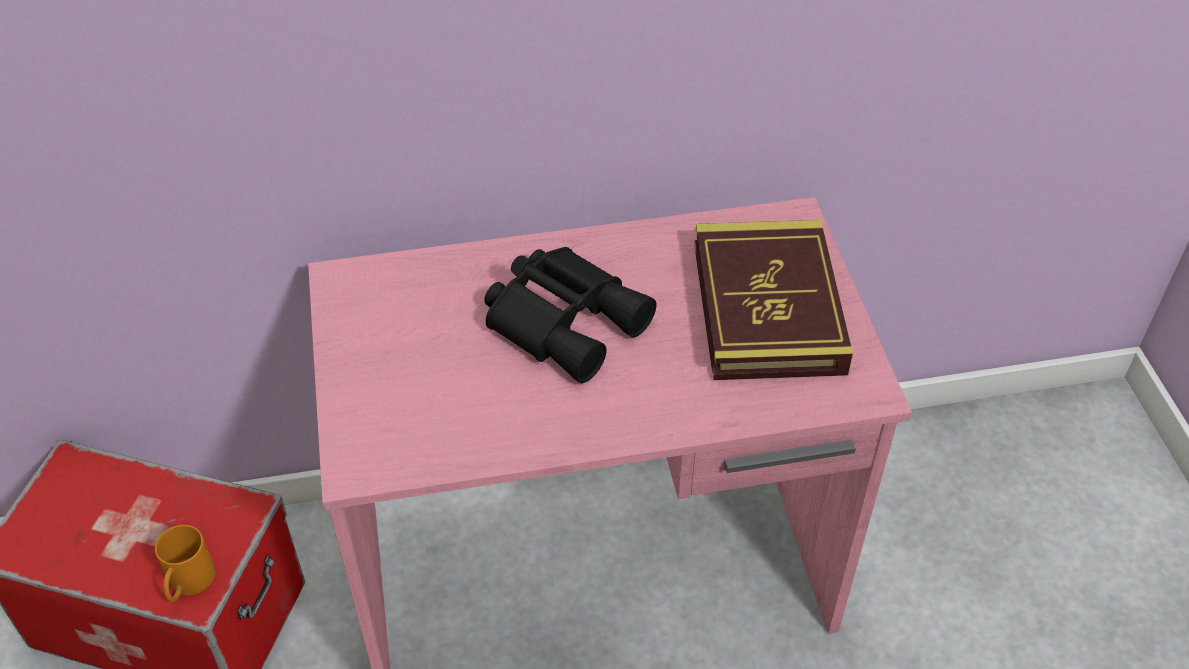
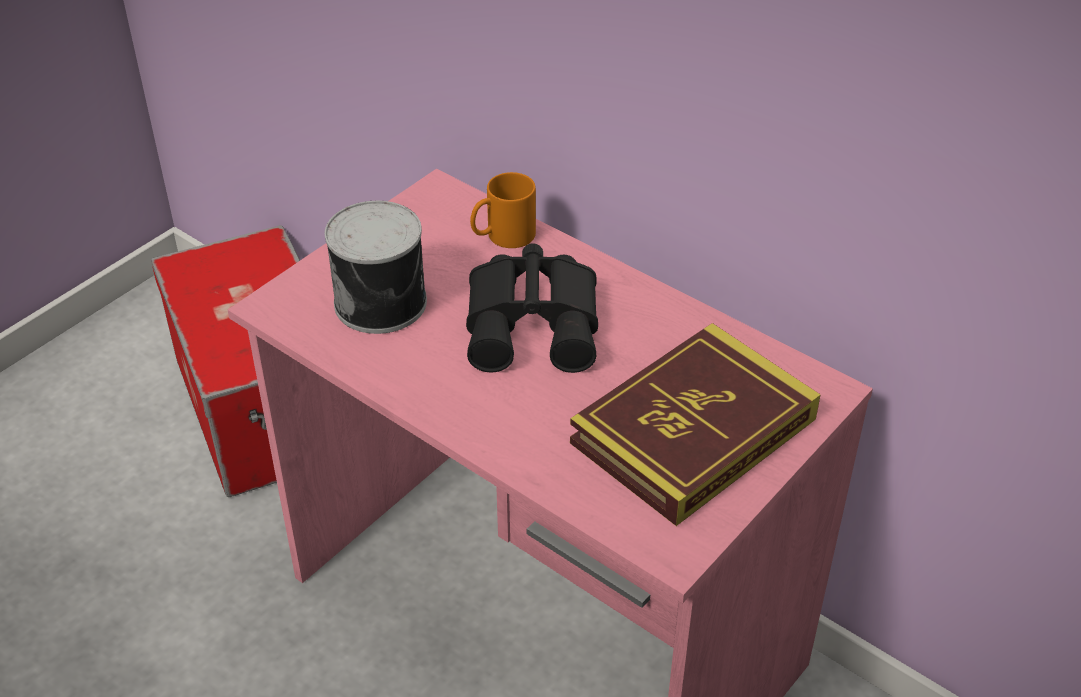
camera: 50 degrees right, 5 degrees down
(188, 584) = (229, 363): orange mug -> orange mug (502, 237)
(437, 393) = (383, 302): none -> can

